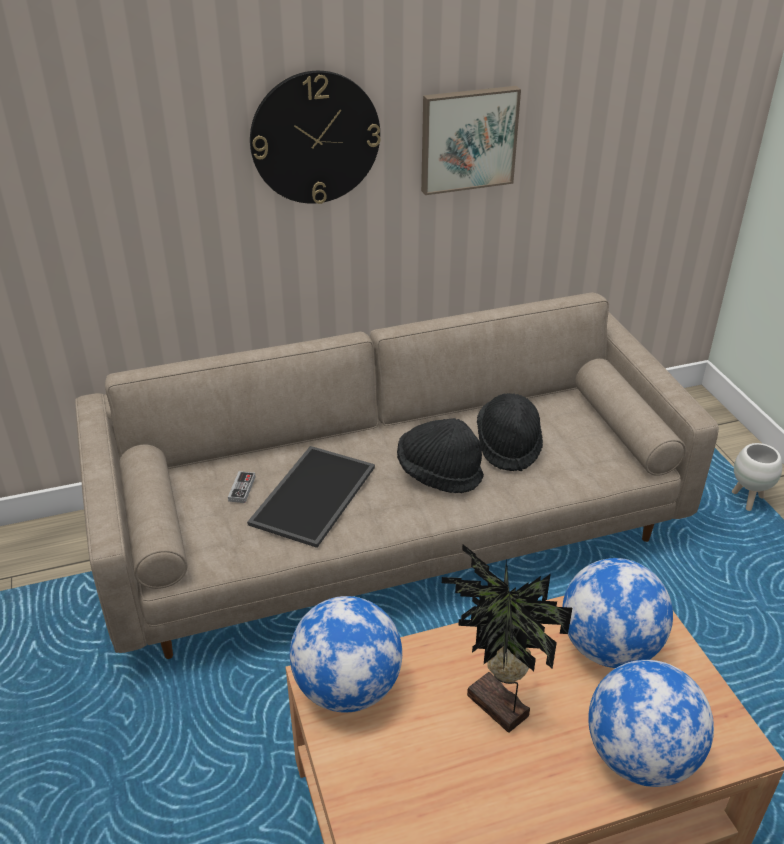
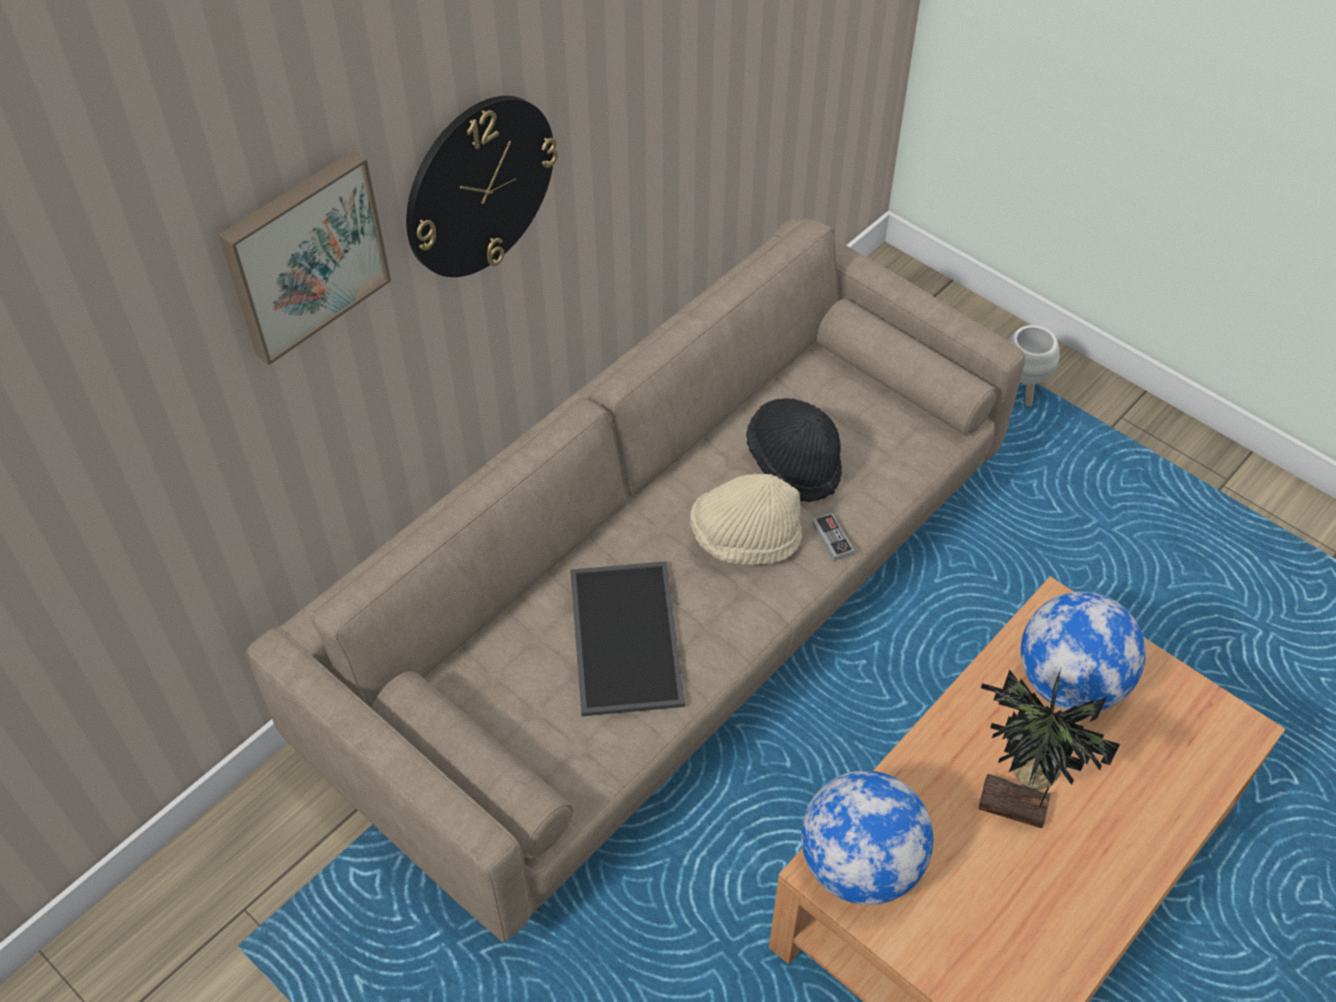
camera: 30 degrees left, 15 degrees up
(242, 489) = (533, 669): game controller -> game controller (832, 539)
(439, 473) = (745, 539): black hat -> beige hat
(467, 139) = (642, 98): picture -> picture (303, 254)
(640, 757) = (1167, 789): globe -> none

